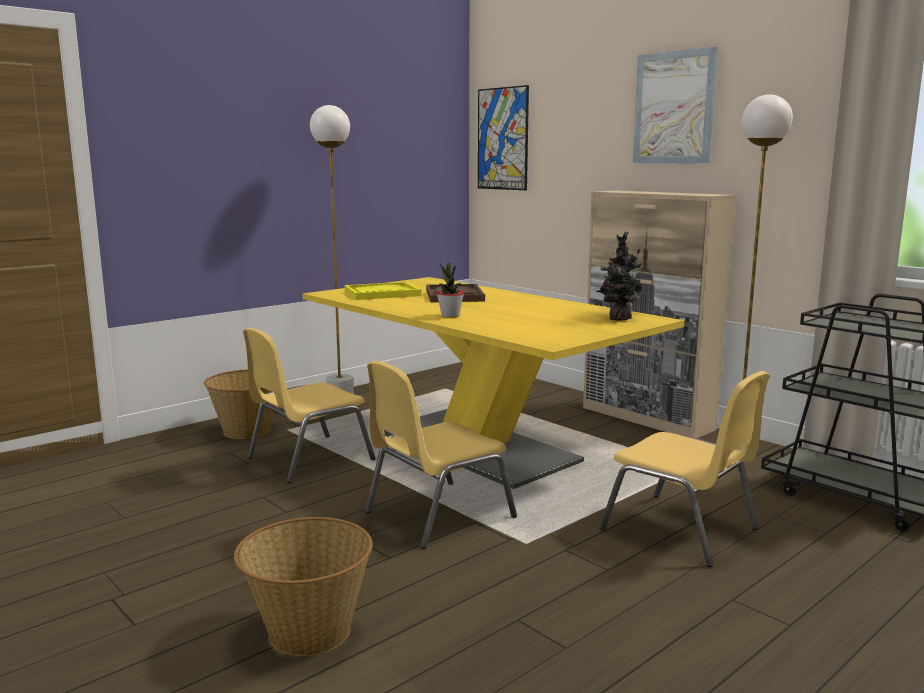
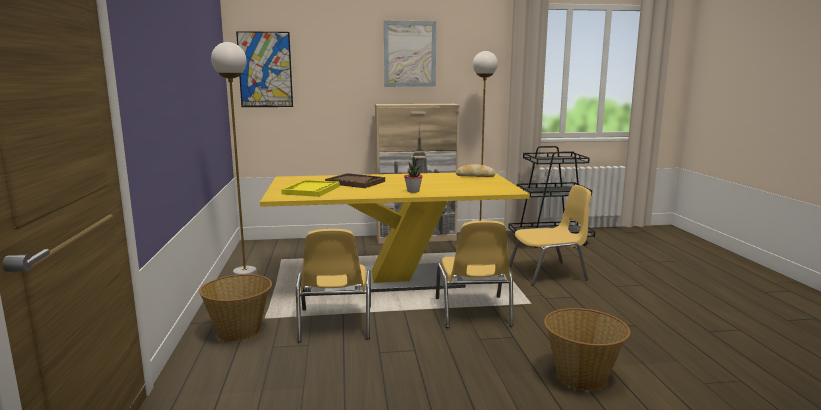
camera: 55 degrees left, 0 degrees up
(617, 319) = (475, 176): potted plant -> bread

